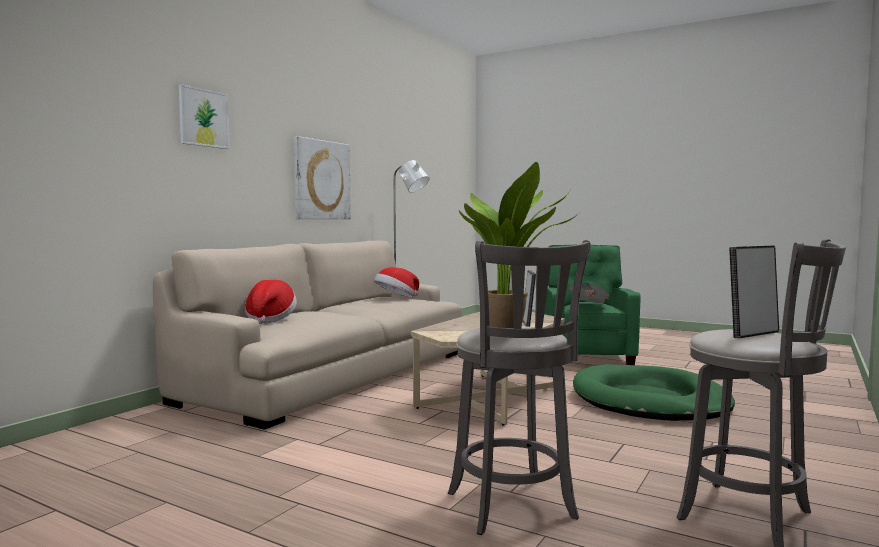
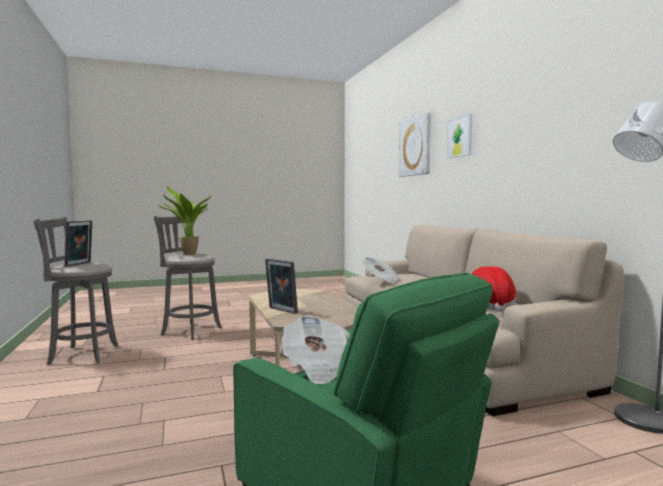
camera: 130 degrees right, 0 degrees up
(270, 319) = (409, 275): hat -> none
(321, 180) = (553, 163): picture -> picture (415, 146)
(330, 321) = (381, 280): none -> newspaper
(649, 400) = (170, 421): green dog bed -> none

